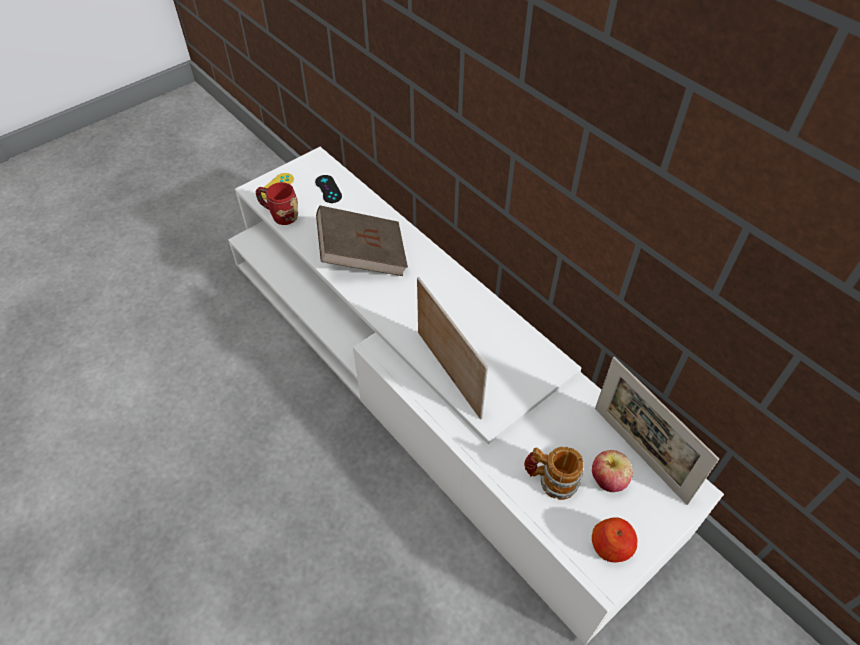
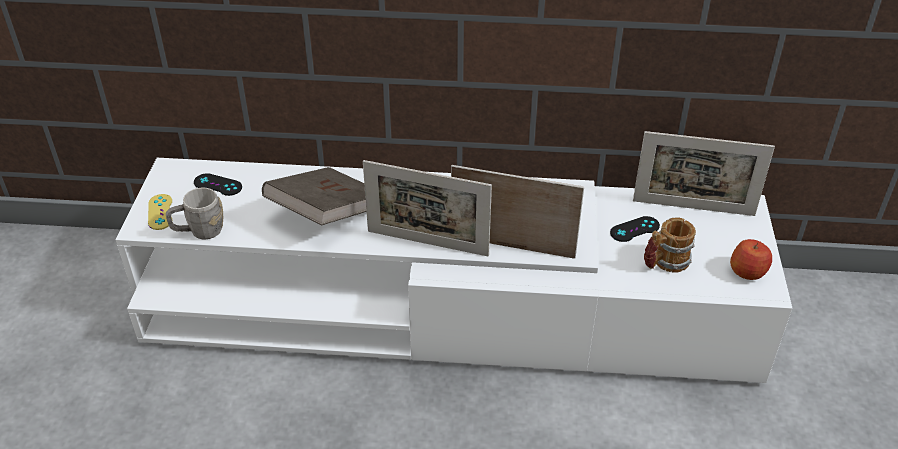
camera: 45 degrees left, 10 degrees down
(280, 215) = (199, 232): red mug -> grey mug
(396, 326) = (427, 243): none -> picture frame
(564, 433) = (634, 229): none -> black game controller
(608, 480) = (696, 236): apple -> none

